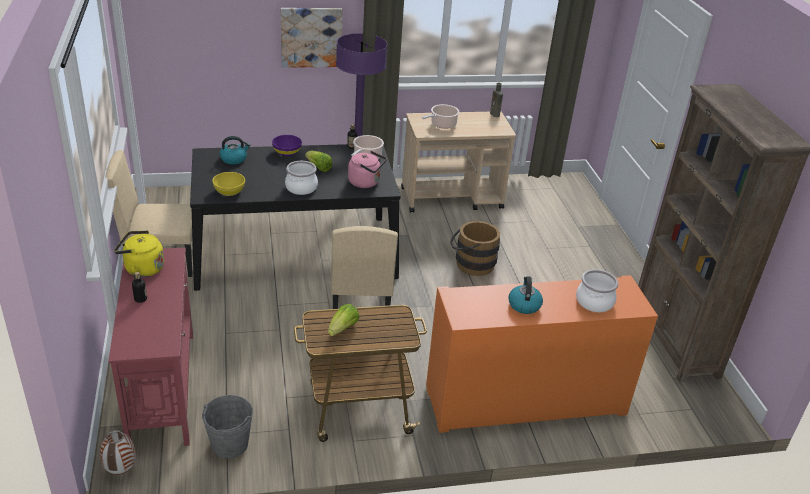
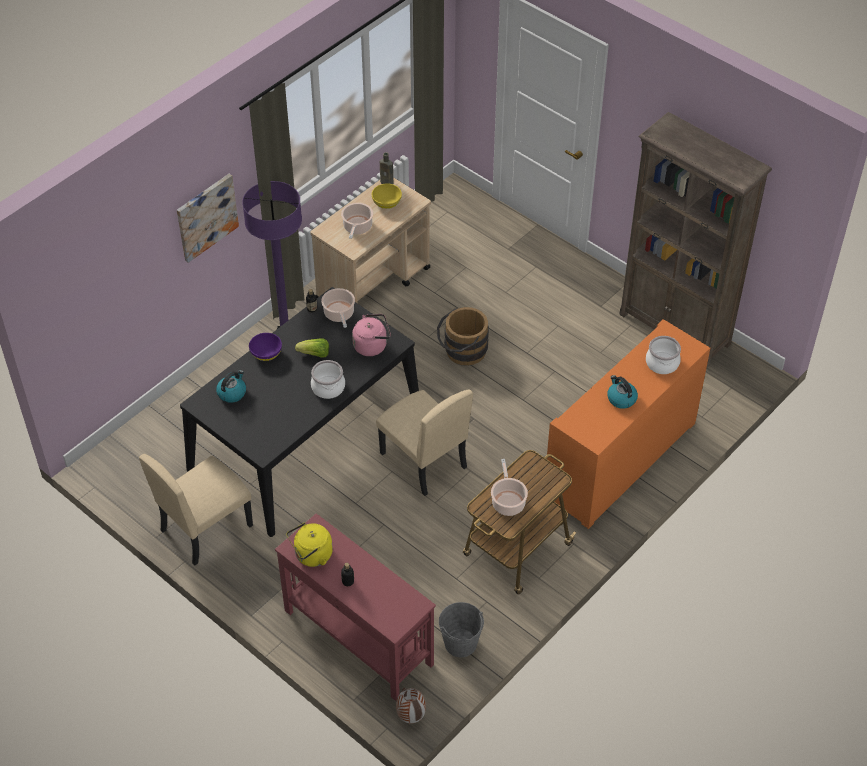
camera: 35 degrees left, 15 degrees up
(229, 191) = (276, 432): yellow bowl -> yellow bowl (386, 203)
(343, 328) = (508, 502): lettuce -> cooking pot

